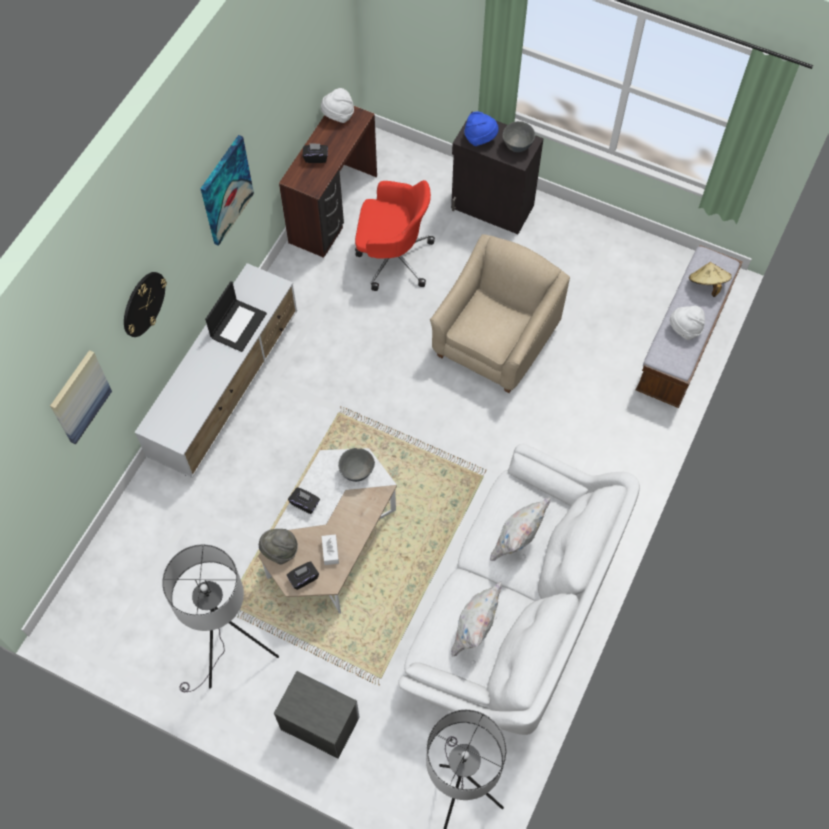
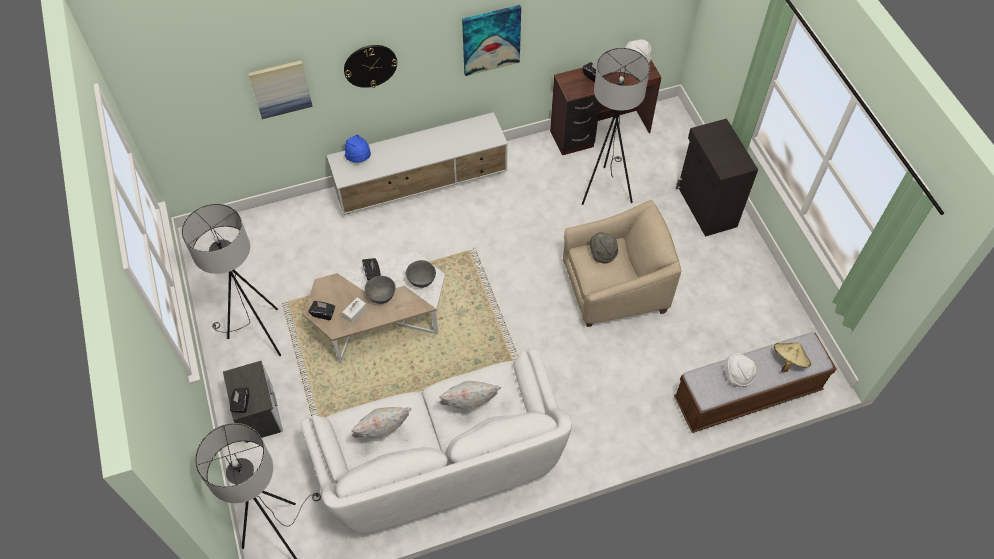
camera: 45 degrees right, 5 degrees down
(238, 325) = (448, 142): laptop -> none
(280, 550) = (329, 287): grey hat -> grey hat (602, 254)
(325, 723) = (241, 403): none -> black tissue box
(392, 257) = (605, 187): red office chair -> grey floor lamp
(480, 138) = (713, 138): blue hat -> blue hat (359, 158)
(517, 146) = (733, 161): grey bowl -> grey bowl (382, 297)

